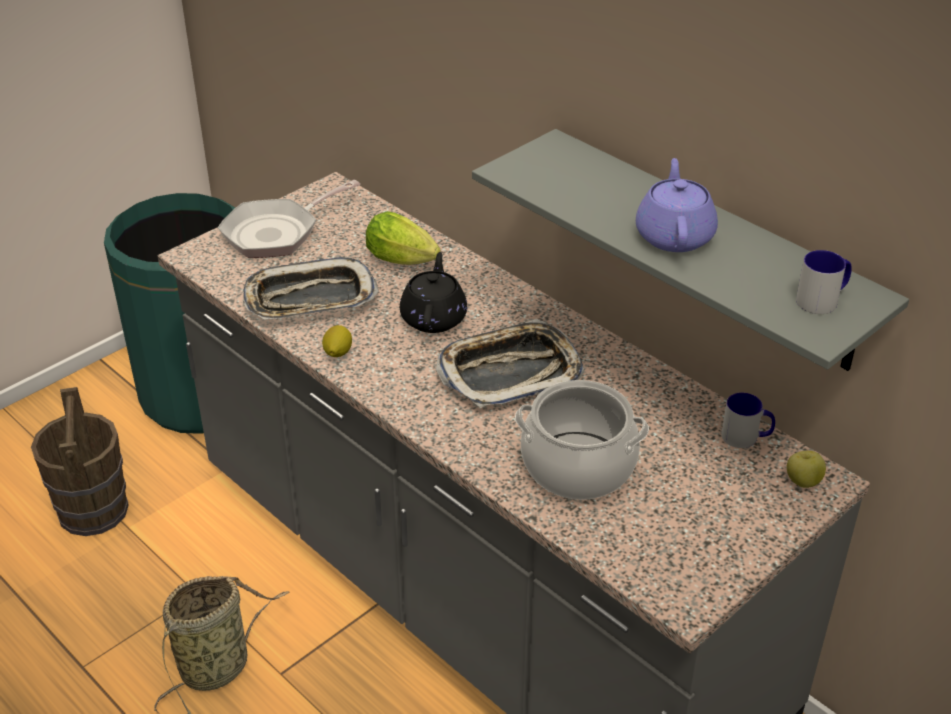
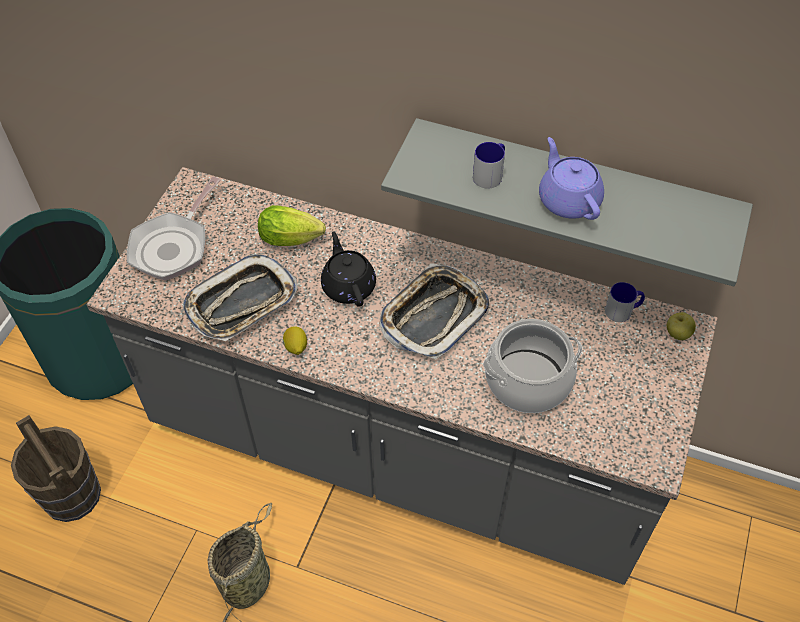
camera: 25 degrees left, 15 degrees up
(823, 299) = (701, 226): mug -> mug (490, 174)

